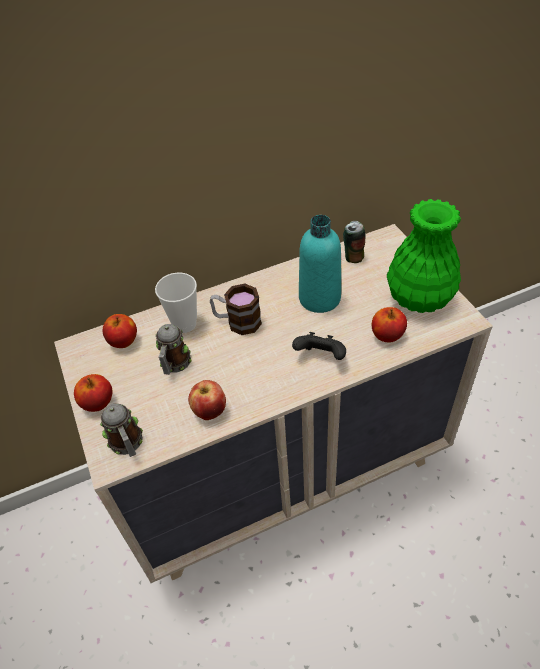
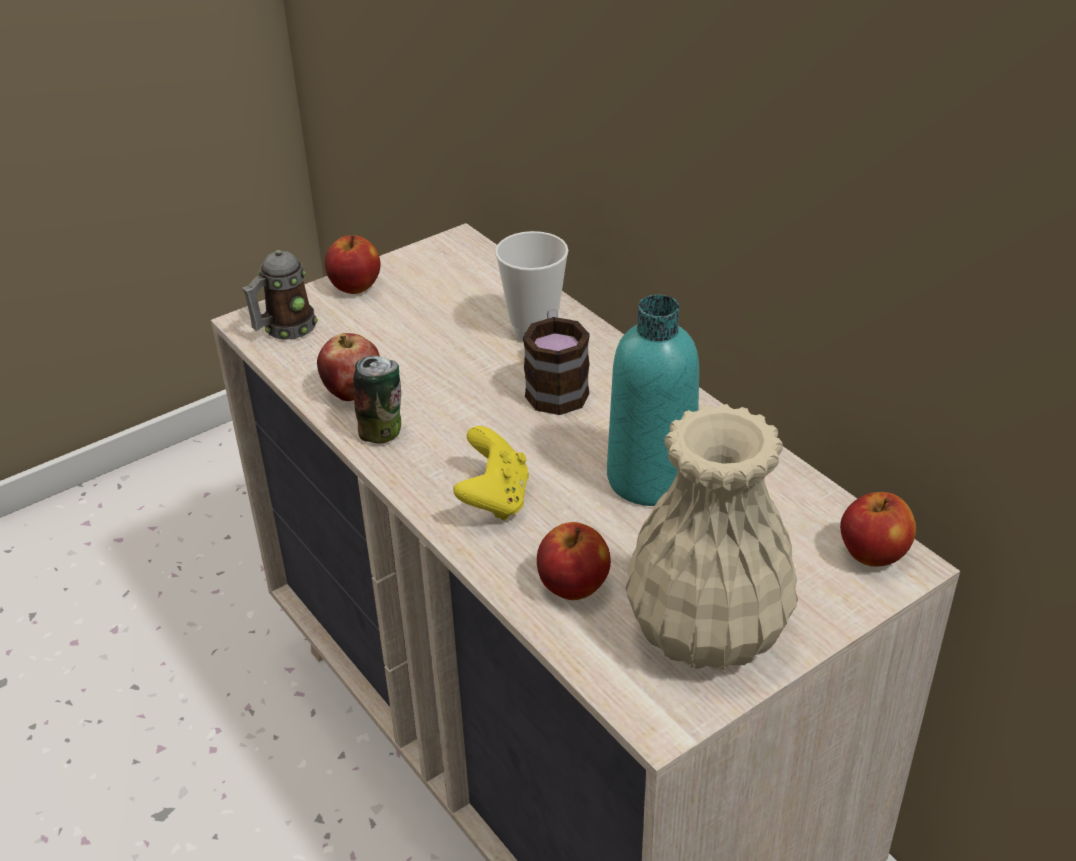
camera: 75 degrees right, 10 degrees down
(123, 341) = (480, 281): apple -> apple (872, 554)
(174, 364) = (442, 339): mug -> none
(321, 356) = (494, 499): black game controller -> yellow game controller
(353, 257) = (801, 512): can -> can (382, 432)
(418, 297) = (706, 629): green vase -> beige vase

